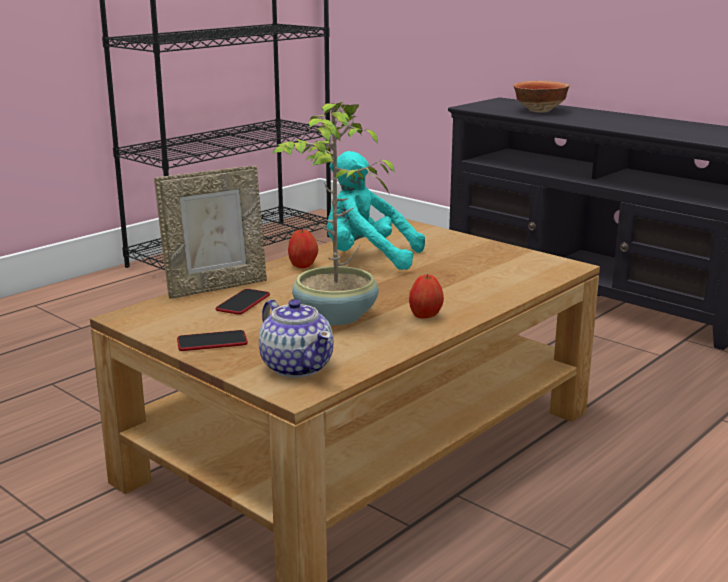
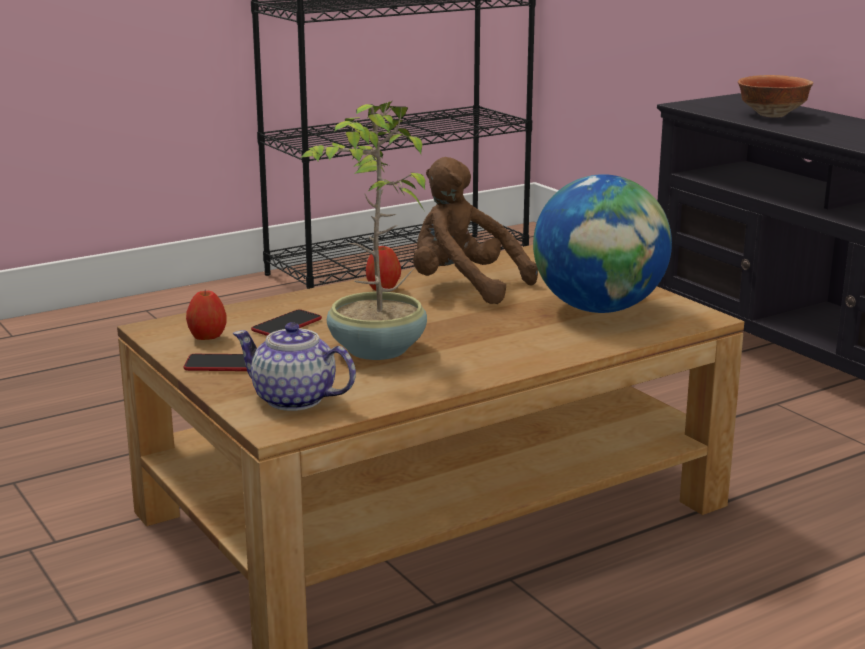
camera: 15 degrees right, 0 degrees up
(216, 287) = (270, 305): picture frame -> none
(297, 366) = (295, 400): teapot -> teapot turned 135 degrees clockwise
(367, 259) = (463, 287): turquoise plush toy -> brown plush toy
(425, 316) = (479, 360): apple -> apple (207, 338)
(486, 266) = (599, 309): none -> globe

